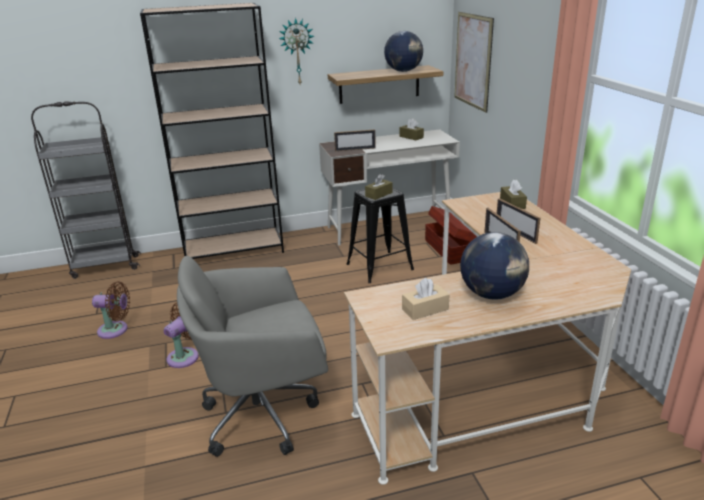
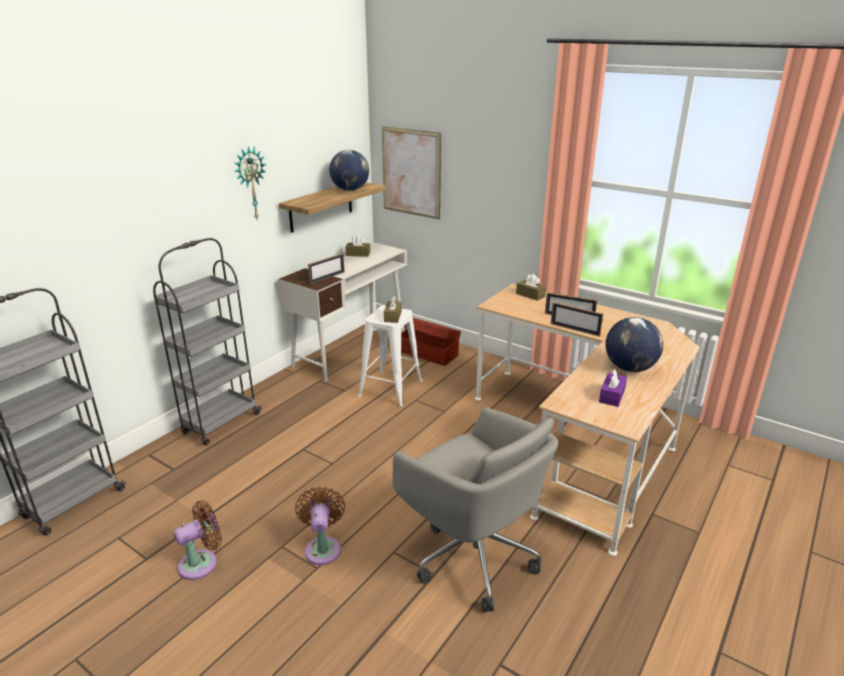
camera: 40 degrees left, 0 degrees up
(234, 250) = (221, 424): beige bookcase -> grey cart
(265, 416) = (471, 557): grey office chair -> grey office chair turned 75 degrees counterclockwise
(380, 267) = (391, 388): black stool -> white stool
(425, 309) = (612, 396): beige tissue box -> purple tissue box

